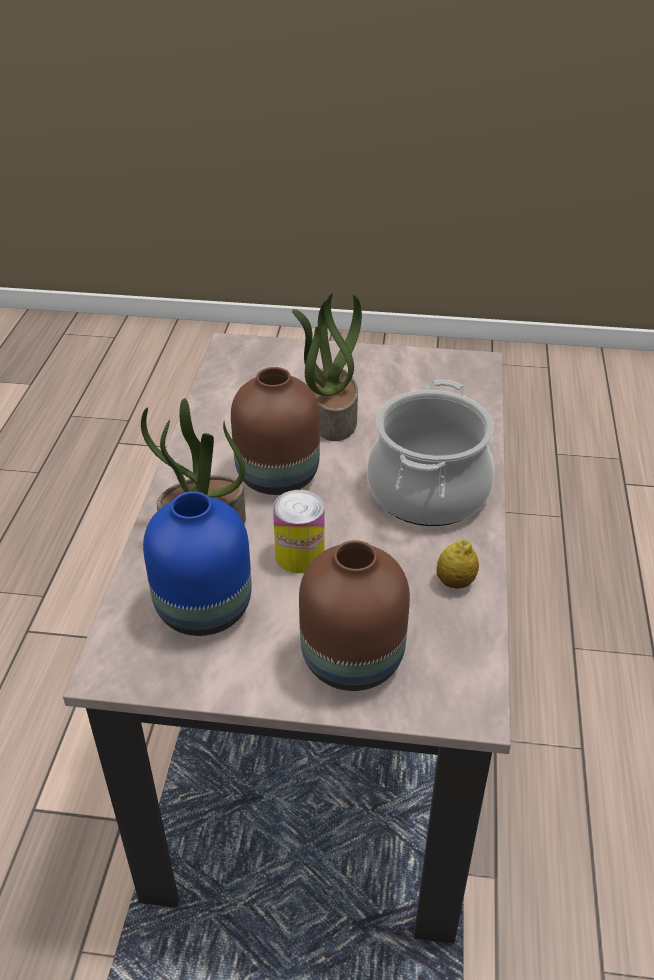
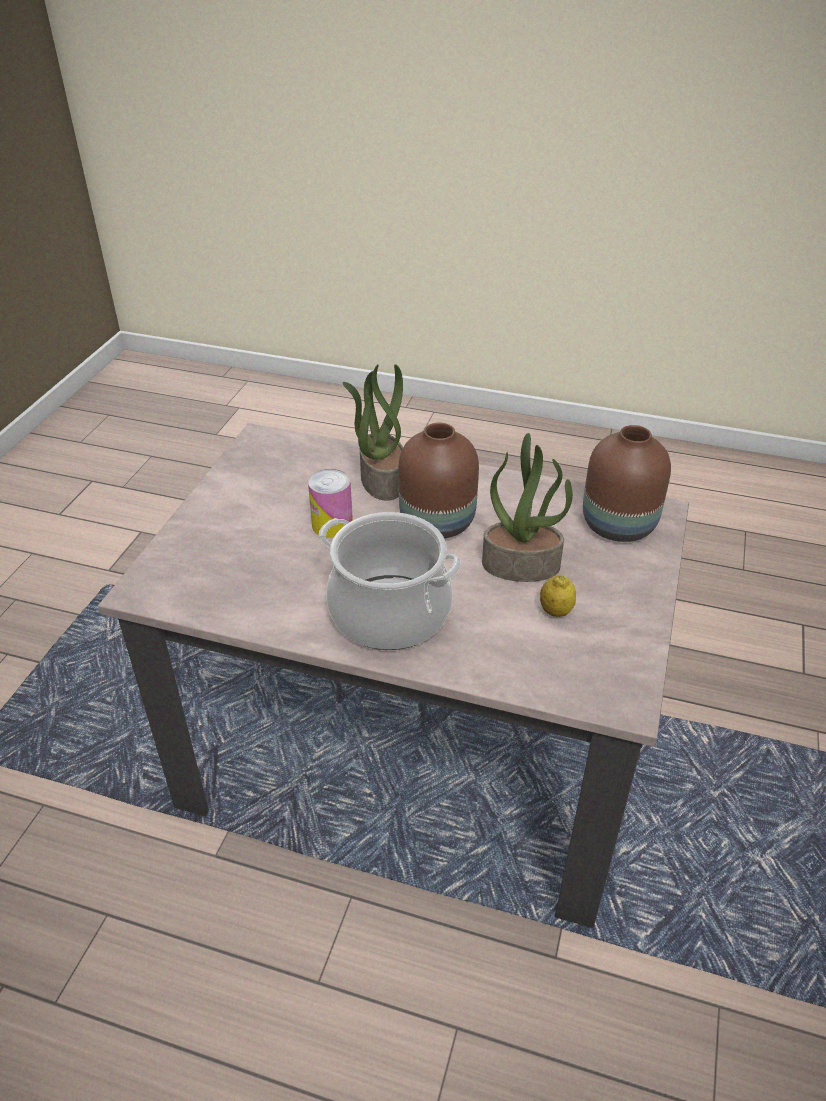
camera: 100 degrees right, 0 degrees up
(203, 610) = (293, 475): blue vase -> none
(355, 660) = (212, 540): brown vase -> brown vase (617, 526)
(455, 582) = (265, 607): lemon -> lemon (555, 611)

